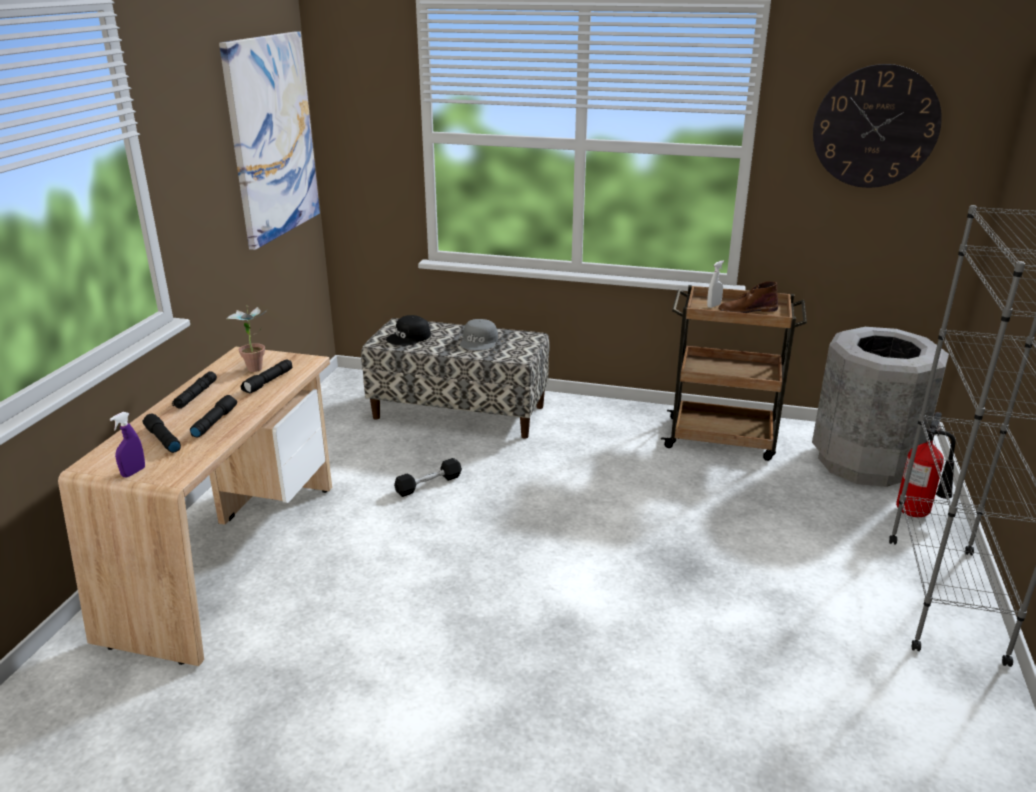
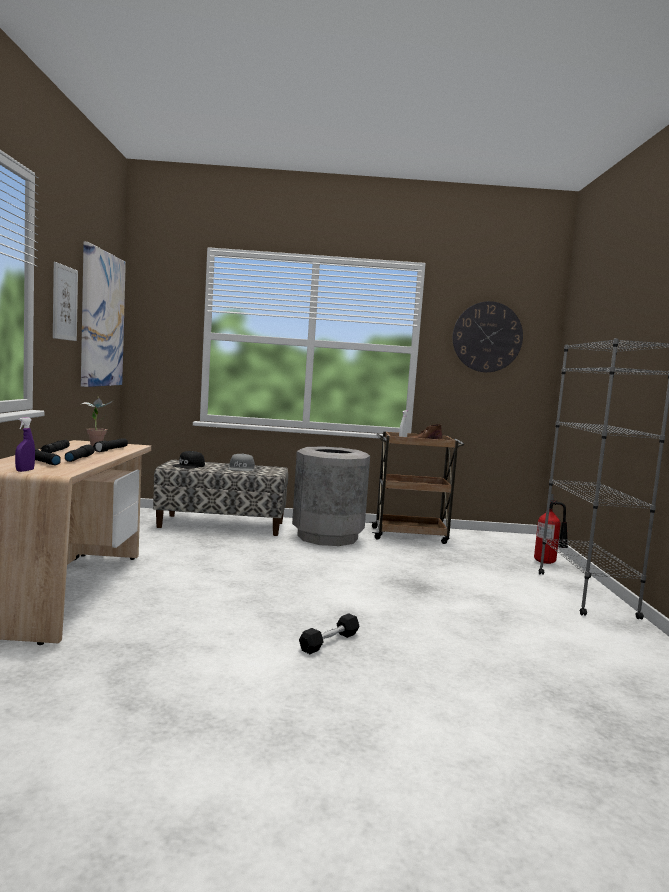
camera: 15 degrees left, 20 degrees down
(201, 151) = (64, 303): none -> picture
(428, 484) = (214, 555): black dumbbell -> black dumbbell (329, 642)
(864, 462) = (504, 544): grey trash can -> grey trash can (328, 537)

